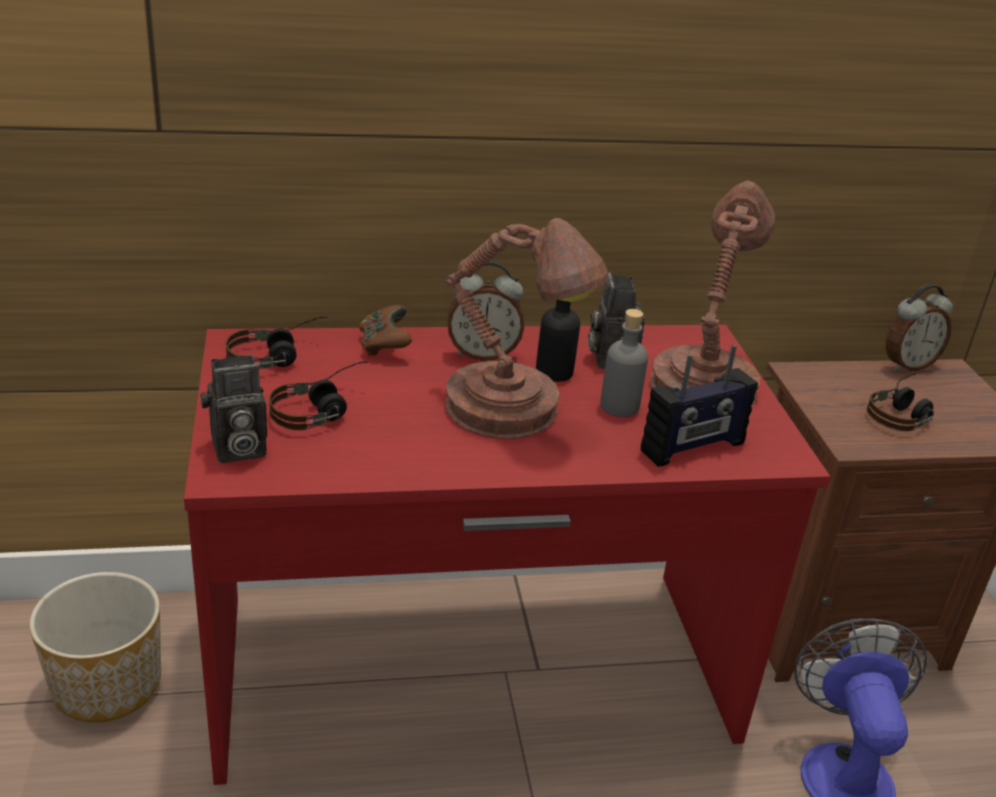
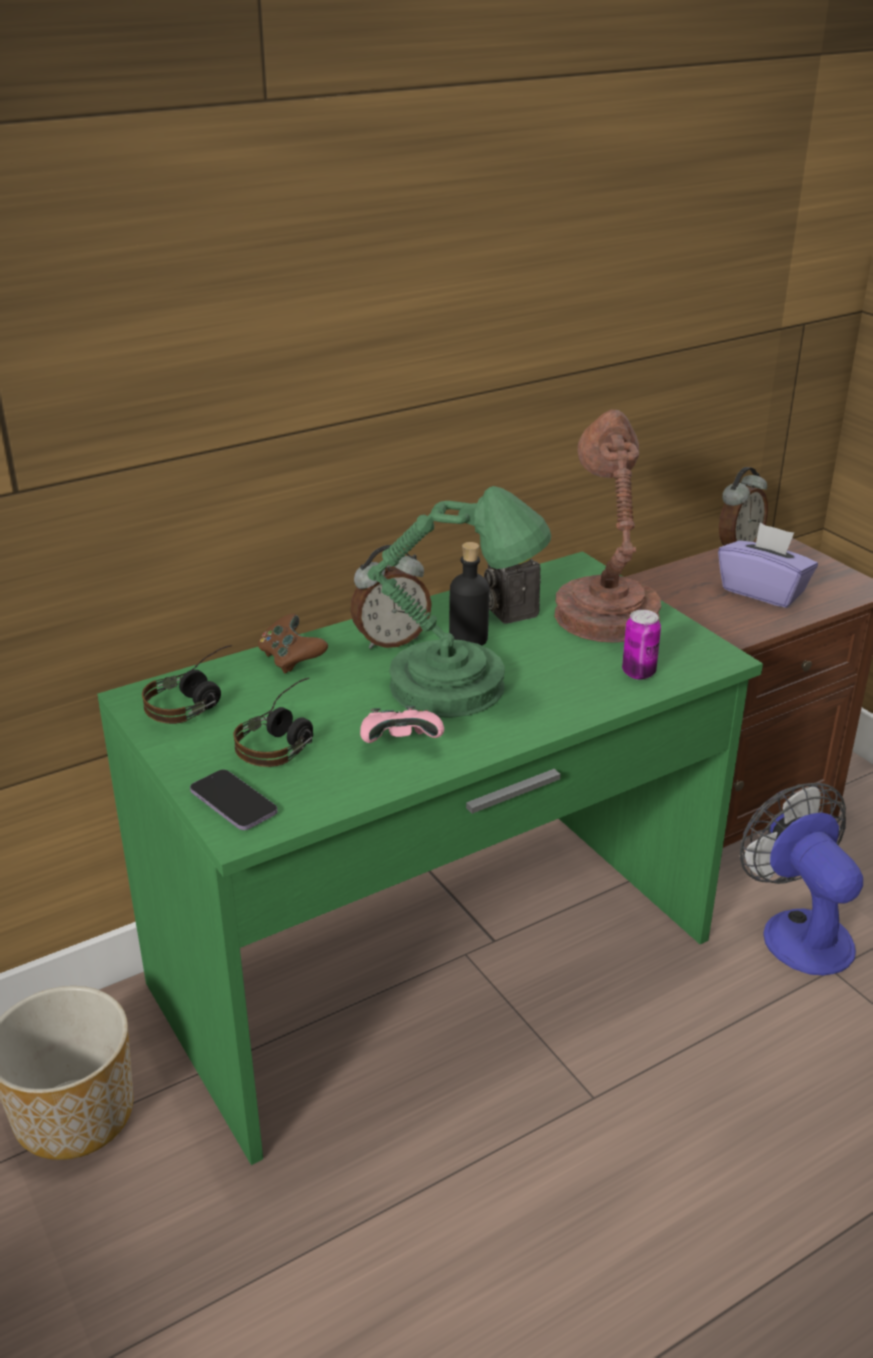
camera: 20 degrees left, 0 degrees up
(236, 450) = (233, 803): camera -> phone
(419, 444) = (401, 743): none -> pink game controller
(473, 672) = (436, 965): red desk -> green desk
(510, 410) = (457, 687): brown table lamp -> green table lamp
(619, 406) = (549, 654): grey bottle -> none
(693, 448) = (638, 673): radio -> can
(904, 413) = (763, 591): headphones -> purple tissue box

